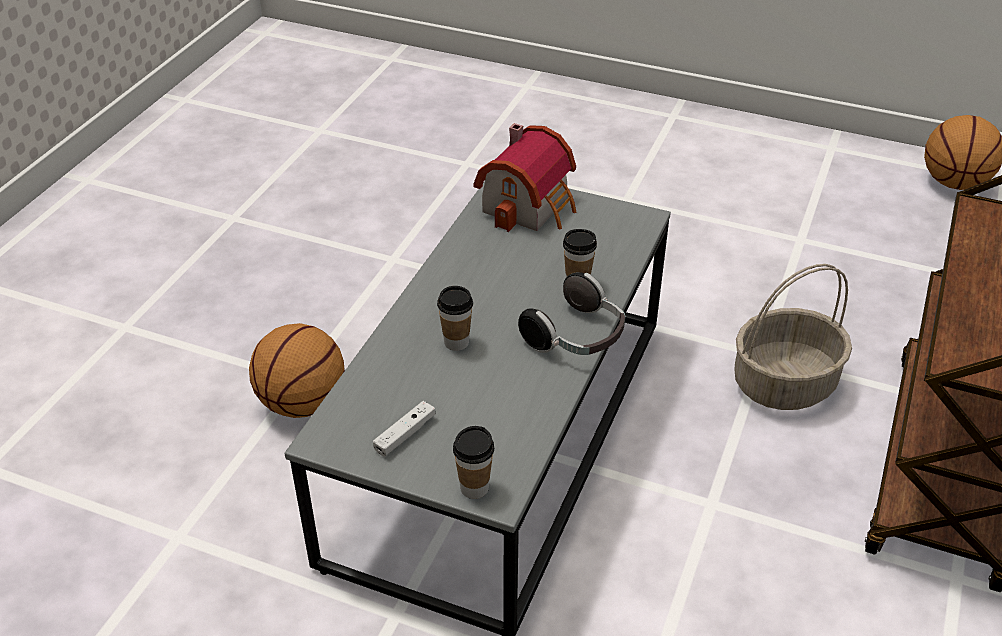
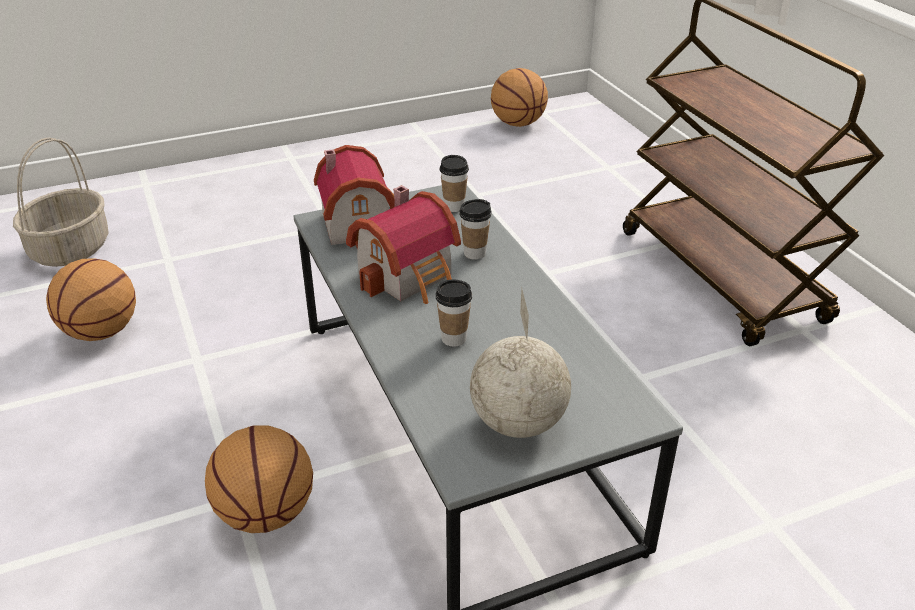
camera: 45 degrees left, 5 degrees down
(359, 199) = (101, 332): none -> basketball
(405, 434) = (519, 422): white game controller -> globe
(474, 488) = (621, 422): cup -> cup (454, 207)
(501, 272) = (410, 275): none -> toy house
(577, 338) = (529, 286): headphones -> none
(784, 383) = (582, 281): basket -> basket (70, 248)

